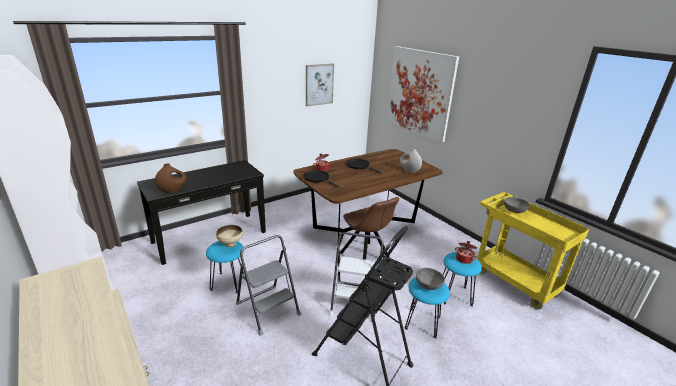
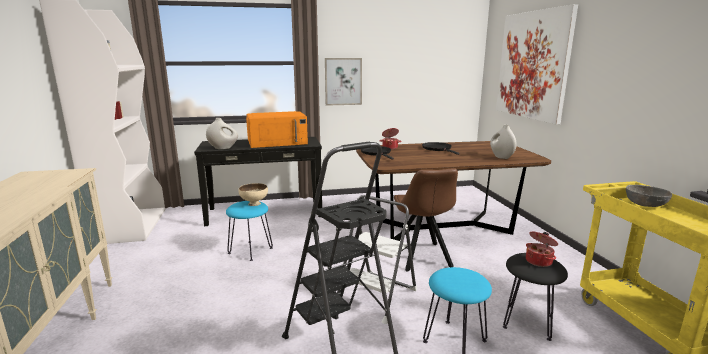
camera: 25 degrees right, 10 degrees down
(173, 190) = (223, 148): brown vase -> white vase
(218, 174) = (278, 142): none -> orange microwave
(267, 307) = (270, 279): grey step ladder -> none
(319, 84) = (412, 64): picture -> picture (343, 81)
(428, 285) = (458, 277): grey bowl -> none
(455, 295) = (528, 321): turquoise stool -> black stool

